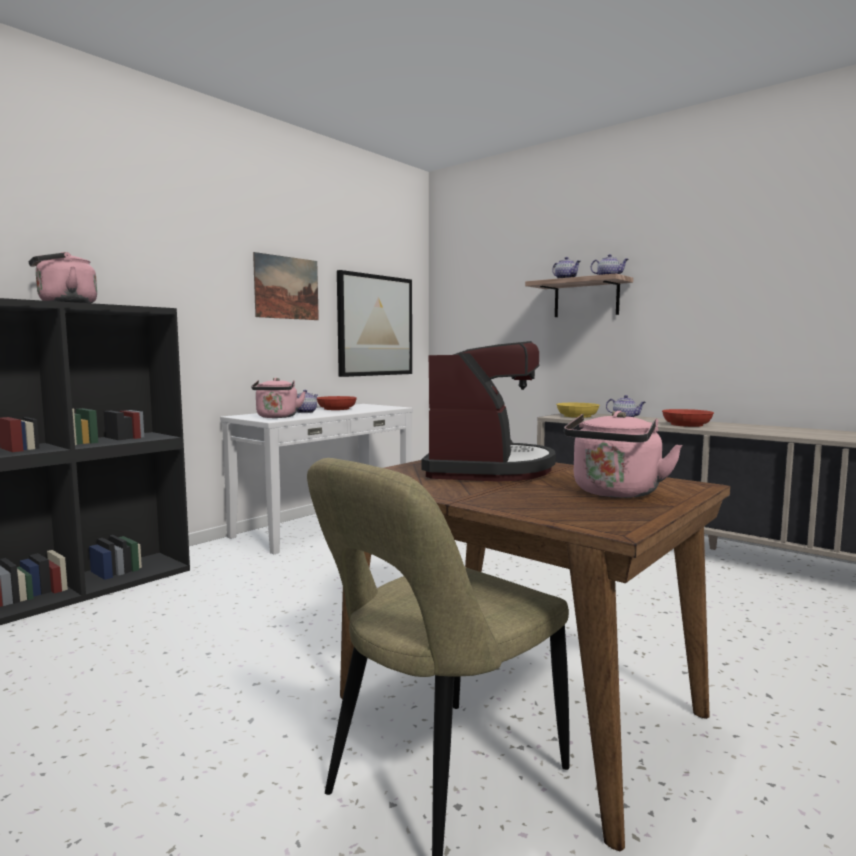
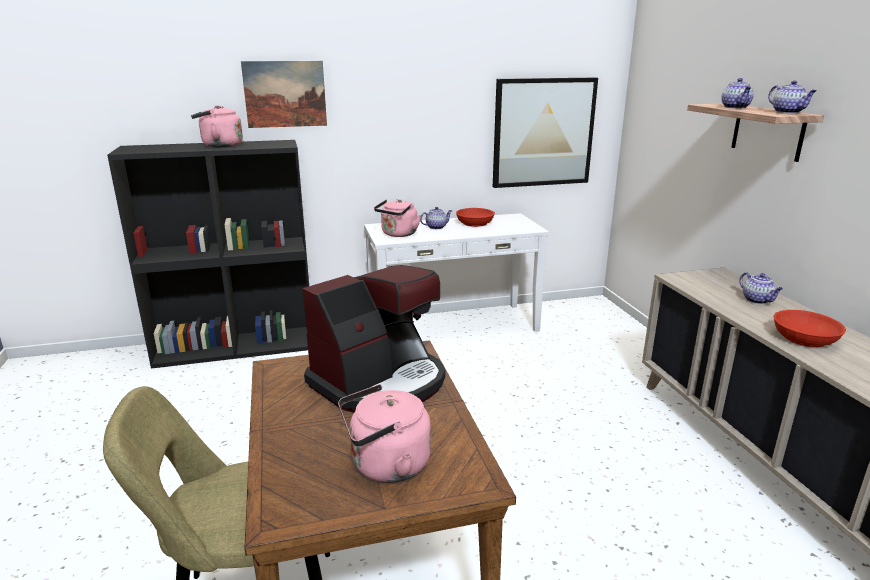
camera: 35 degrees right, 15 degrees up
(286, 288) = (435, 103): picture -> picture (285, 94)
(577, 416) = (705, 282): yellow bowl -> none

